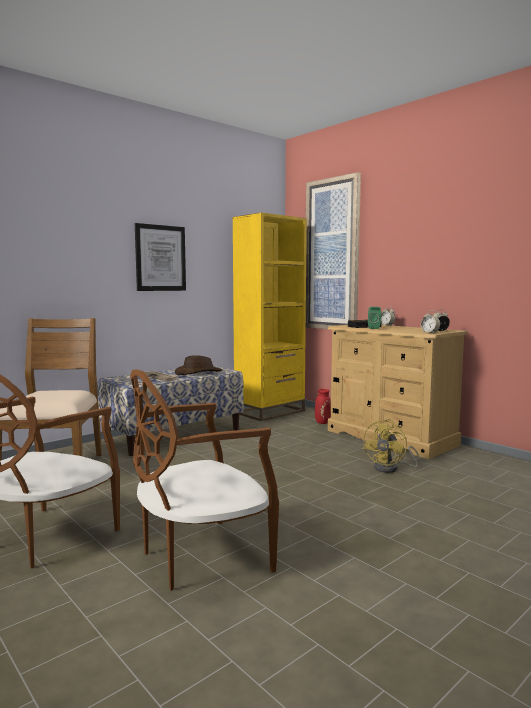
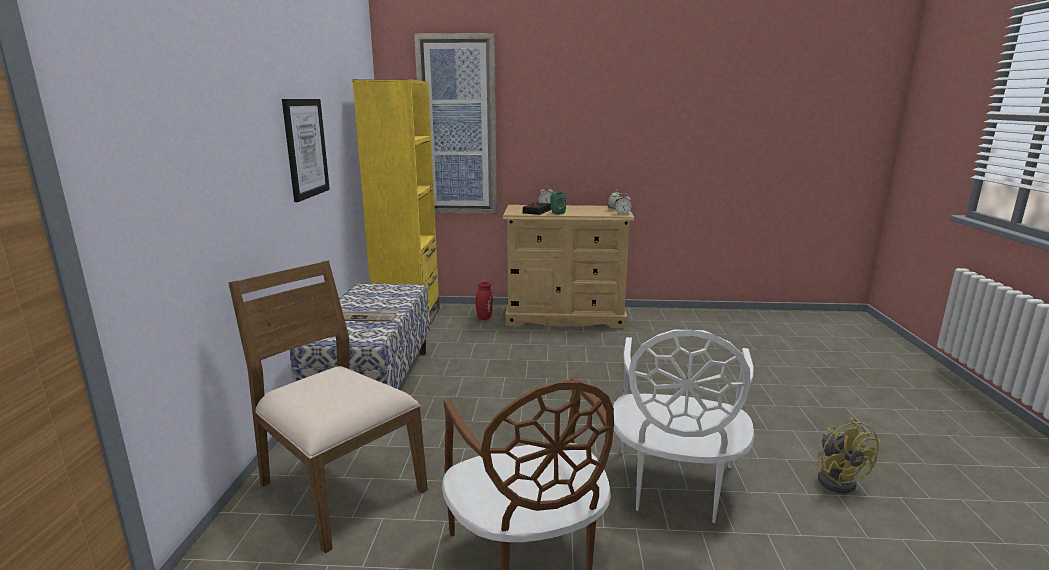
camera: 45 degrees left, 10 degrees up
(198, 373) = (387, 298): brown hat -> none
(201, 557) = (674, 486): brown chair -> white chair
(391, 468) = (622, 346): yellow fan -> yellow fan (837, 479)

